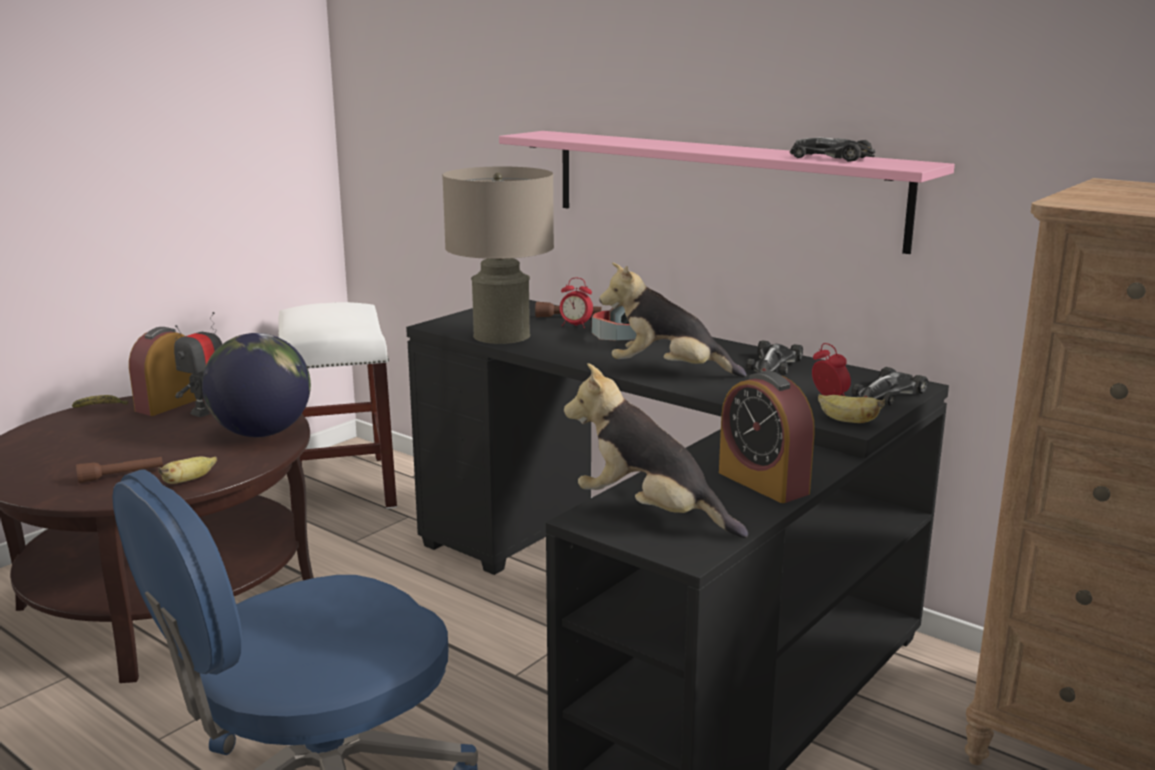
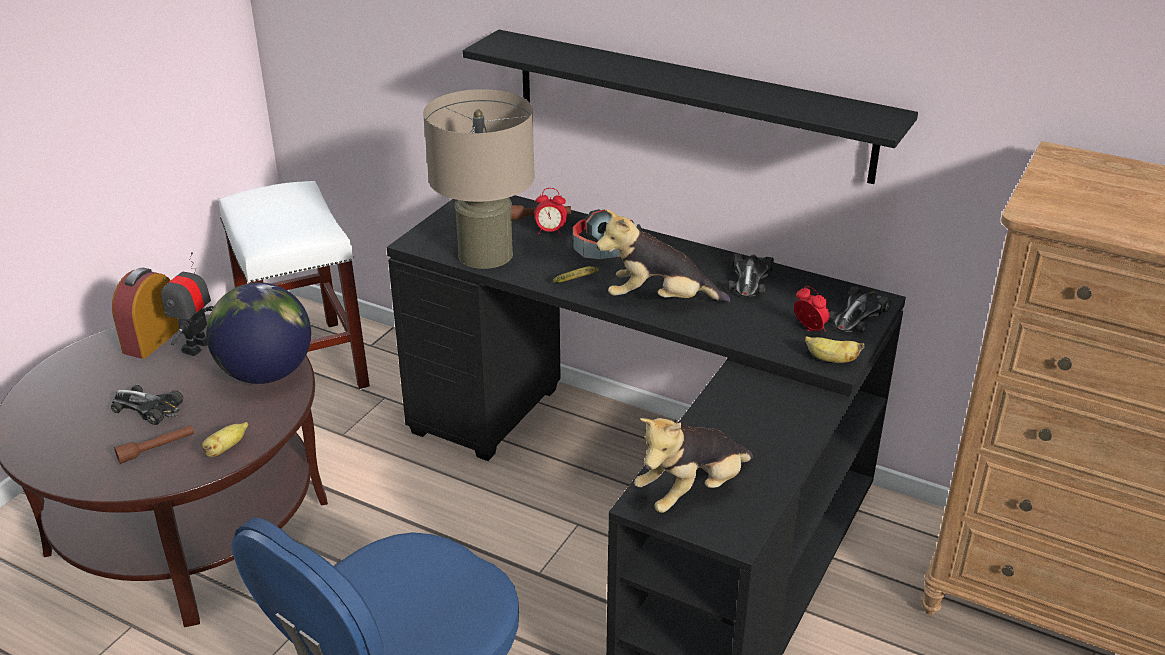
camera: 10 degrees left, 15 degrees up
(101, 409) = (86, 353): banana -> banana (579, 280)
(650, 514) = (692, 492): plush toy -> plush toy turned 60 degrees counterclockwise
(720, 187) = (690, 105): pink shelf -> black shelf
(763, 483) = (773, 440): alarm clock -> none
(831, 157) = (806, 103): toy car -> toy car (148, 408)

